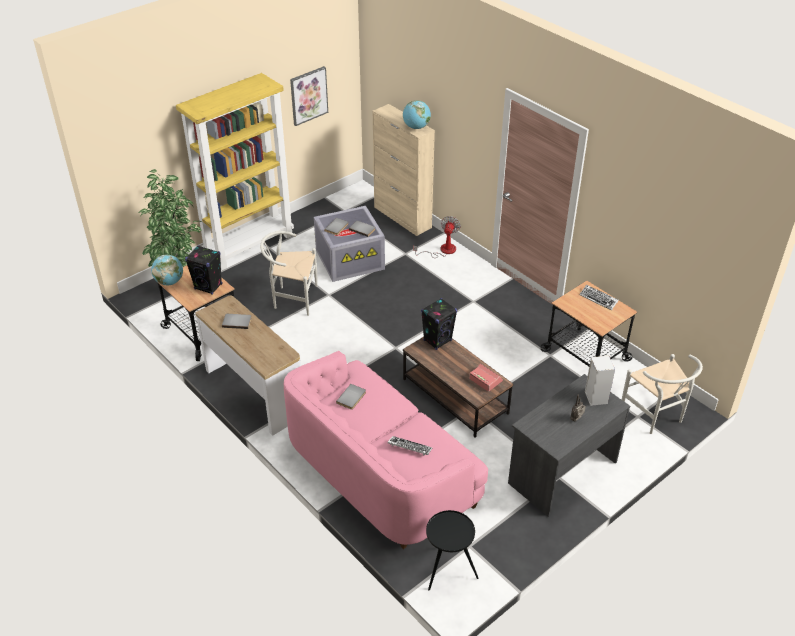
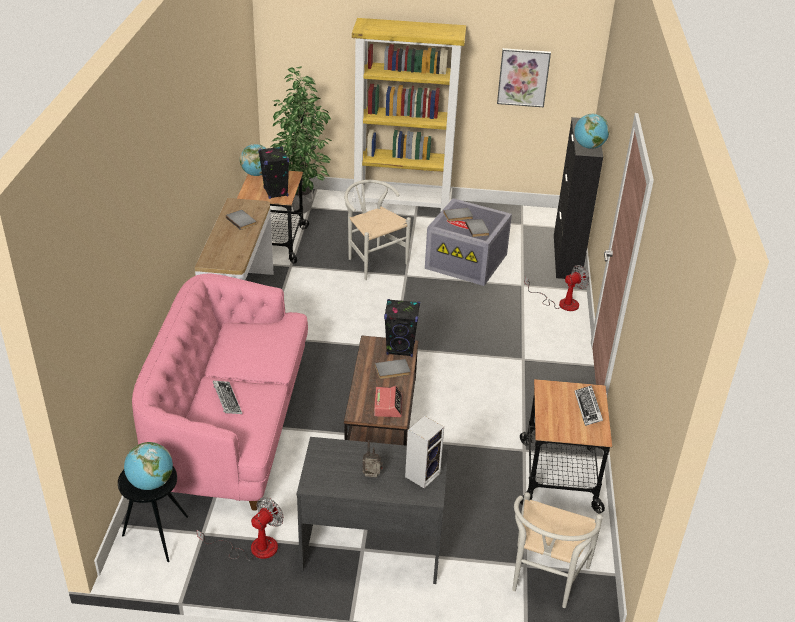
camera: 45 degrees right, 5 degrees down
(352, 398) = (249, 335): grey book -> grey book (392, 371)
(402, 217) = (566, 257): beige cabinet -> black cabinet
(454, 531) = (151, 483): none -> globe
(507, 527) = (253, 548): none -> fan

